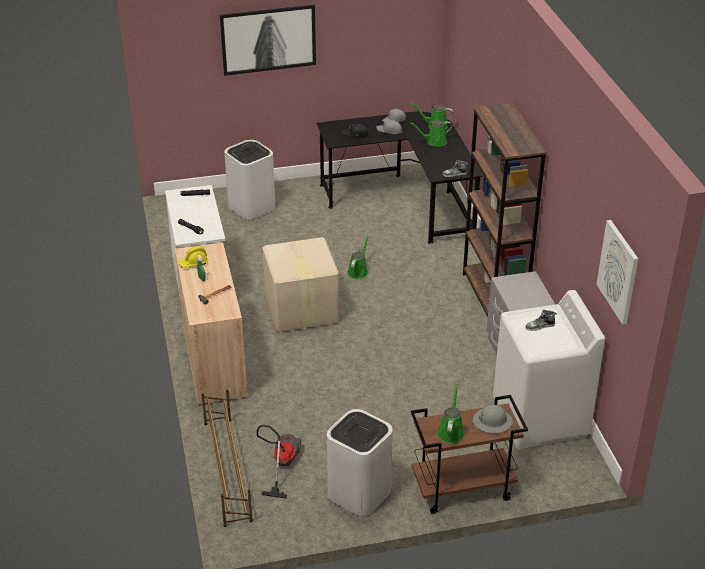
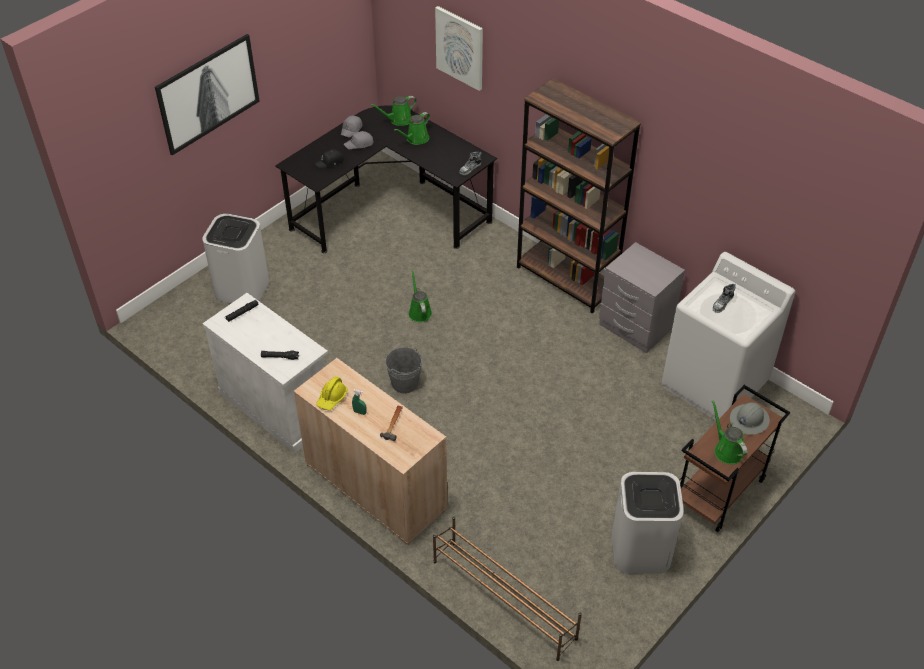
camera: 35 degrees left, 10 degrees up
(281, 464) = (546, 562): vacuum cleaner -> none
(300, 310) = (405, 383): cardboard box -> grey bucket
(618, 271) = (814, 224): picture -> picture (460, 48)

